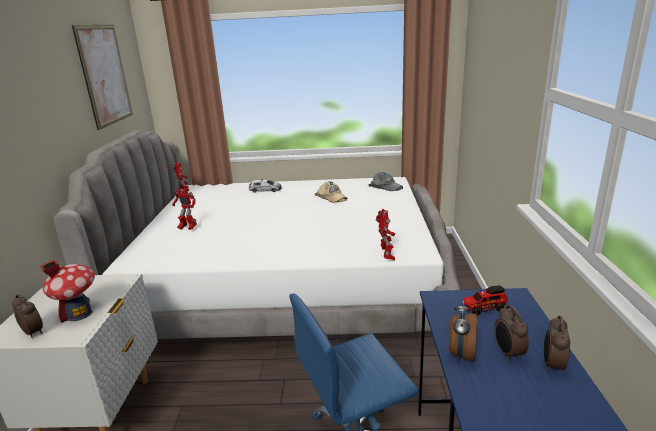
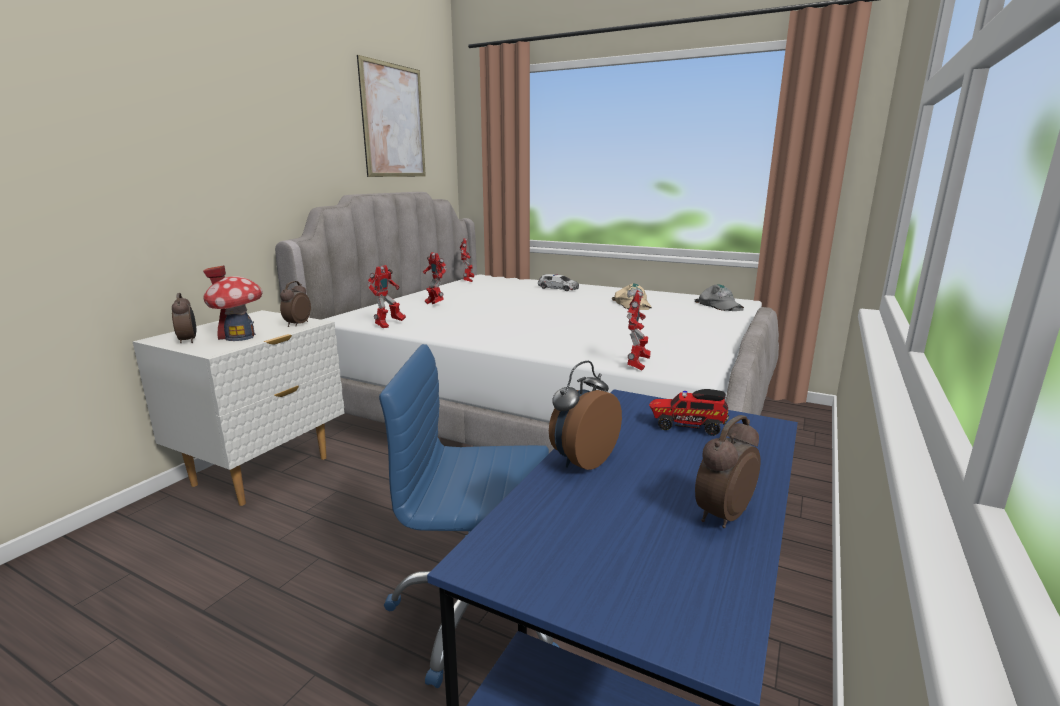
camera: 25 degrees right, 5 degrees down
(176, 261) = (388, 325): none -> toy robot
(507, 353) = (659, 480): alarm clock -> alarm clock (297, 324)

